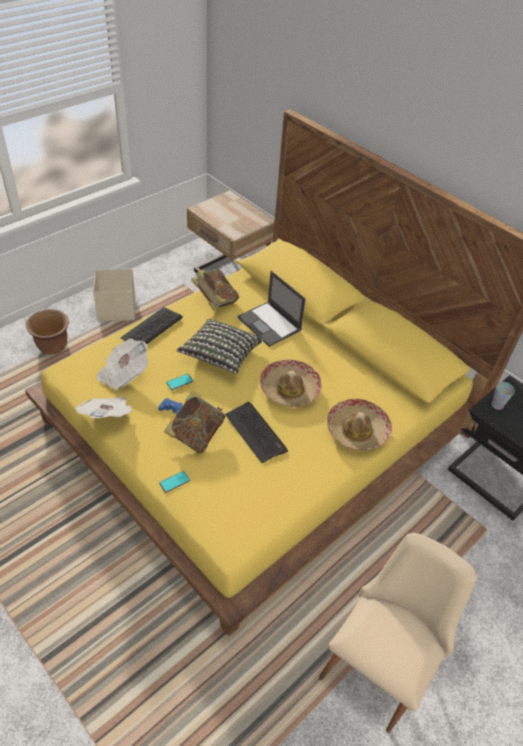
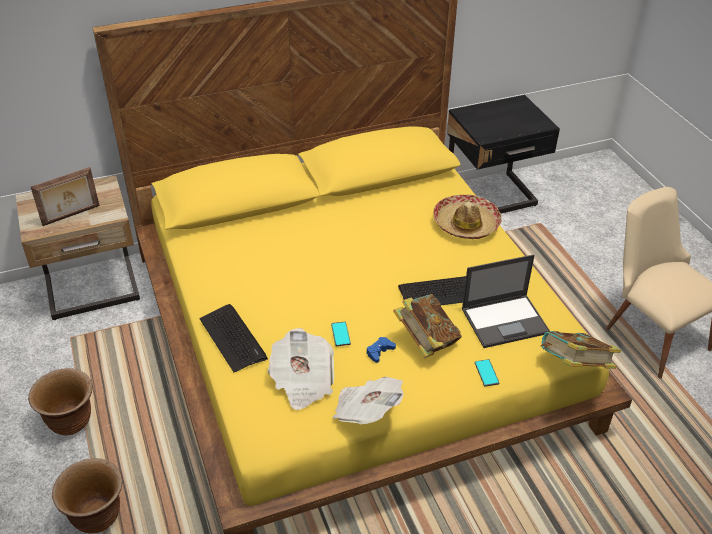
camera: 65 degrees left, 5 degrees down
(117, 310) = (71, 422): beige storage box -> brown planter
(215, 301) = (216, 272): book -> book (574, 367)
(220, 355) = (313, 290): pillow -> none
(222, 217) = (71, 216): none -> picture frame
(270, 324) = (284, 239): laptop -> laptop (505, 320)
(289, 388) = (392, 251): hat -> none
(497, 405) = (481, 128): cup -> none

